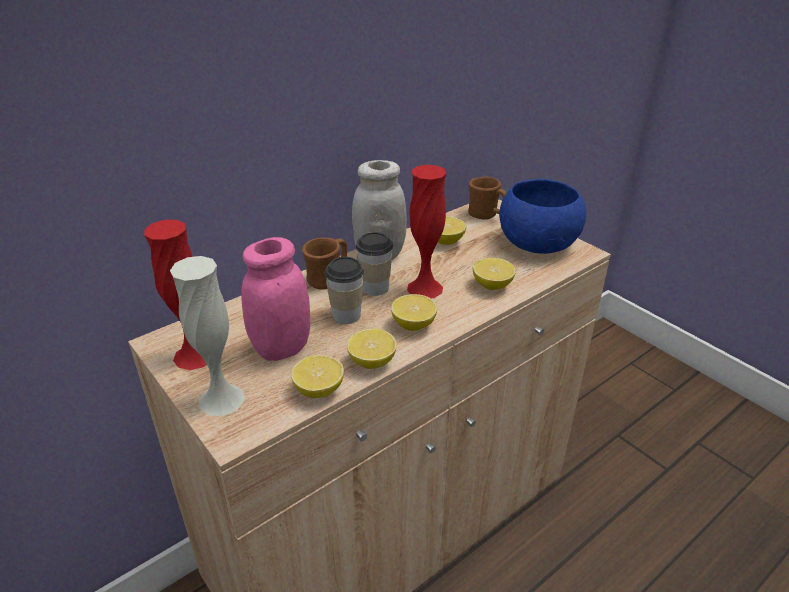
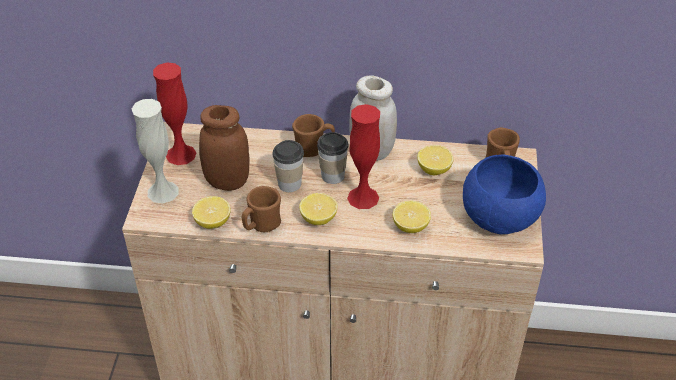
camera: 45 degrees right, 10 degrees up
(282, 348) = (227, 181): pink jar -> brown jar
(372, 362) = (261, 225): lemon -> brown mug

